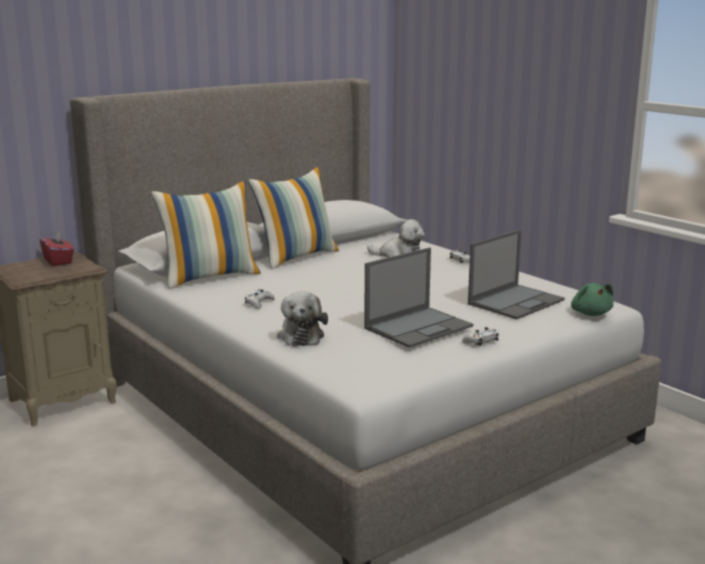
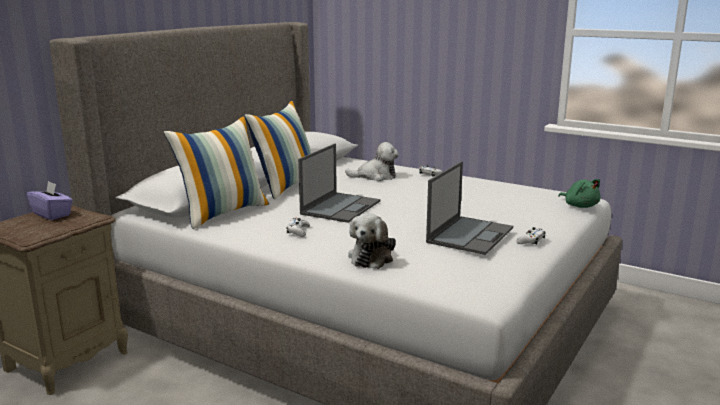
camera: 20 degrees left, 0 degrees up
(58, 261) = (52, 214): red tissue box -> purple tissue box
(301, 335) = (372, 257): plush toy -> plush toy turned 45 degrees clockwise
(516, 302) = (515, 203): laptop -> laptop (341, 207)

